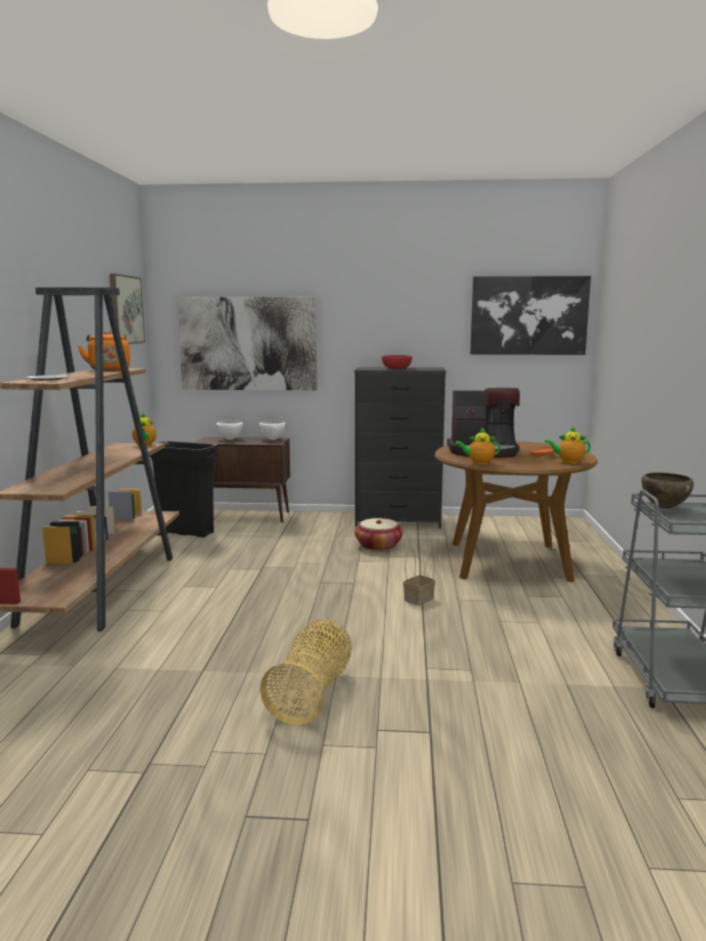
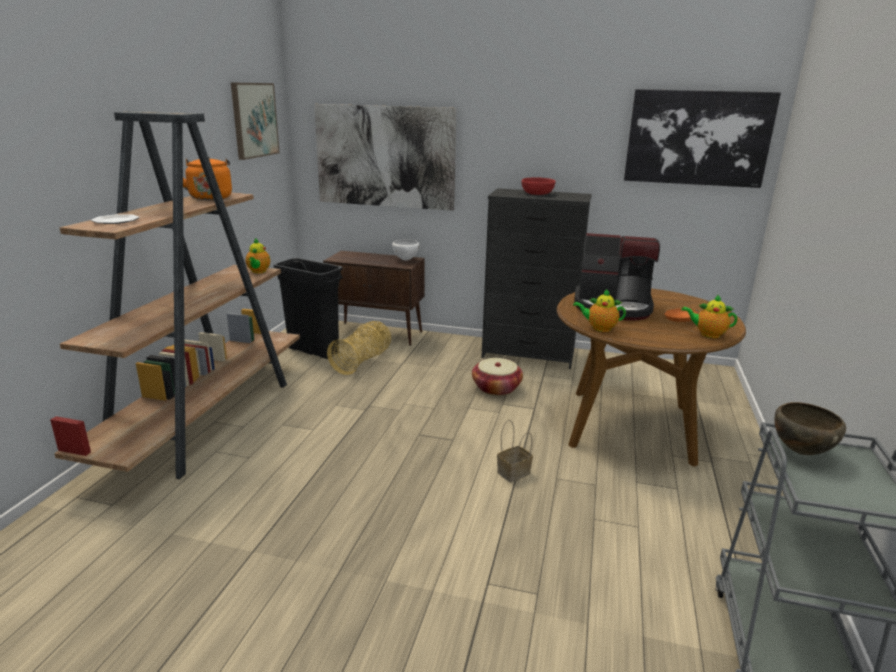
camera: 10 degrees right, 10 degrees up
(230, 439) = (364, 257): white bowl -> none
(312, 693) = (350, 605): basket -> basket (362, 361)

